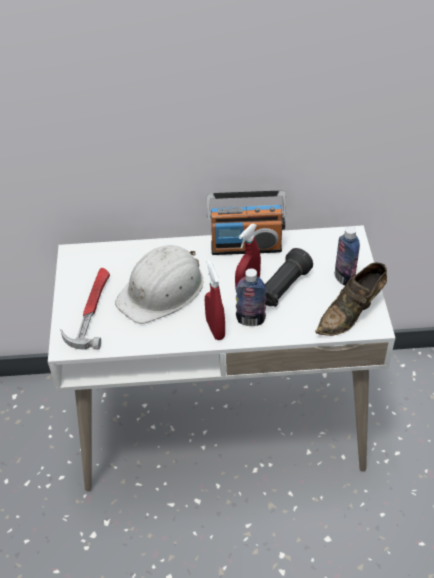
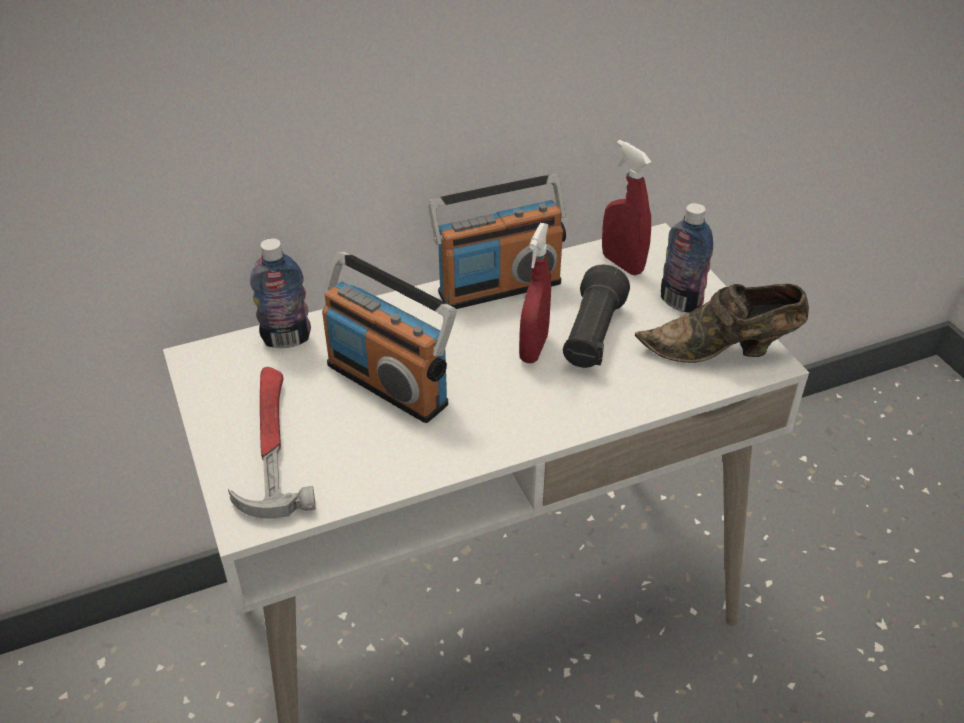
camera: 20 degrees left, 5 degrees down
(162, 290) = (388, 383): white hard hat -> radio
(215, 329) = (512, 425): red spray bottle -> red spray bottle (622, 264)
(250, 320) = (565, 397): bottle -> bottle (287, 339)
(352, 313) = (722, 350): brown shoe -> brown shoe turned 60 degrees clockwise

